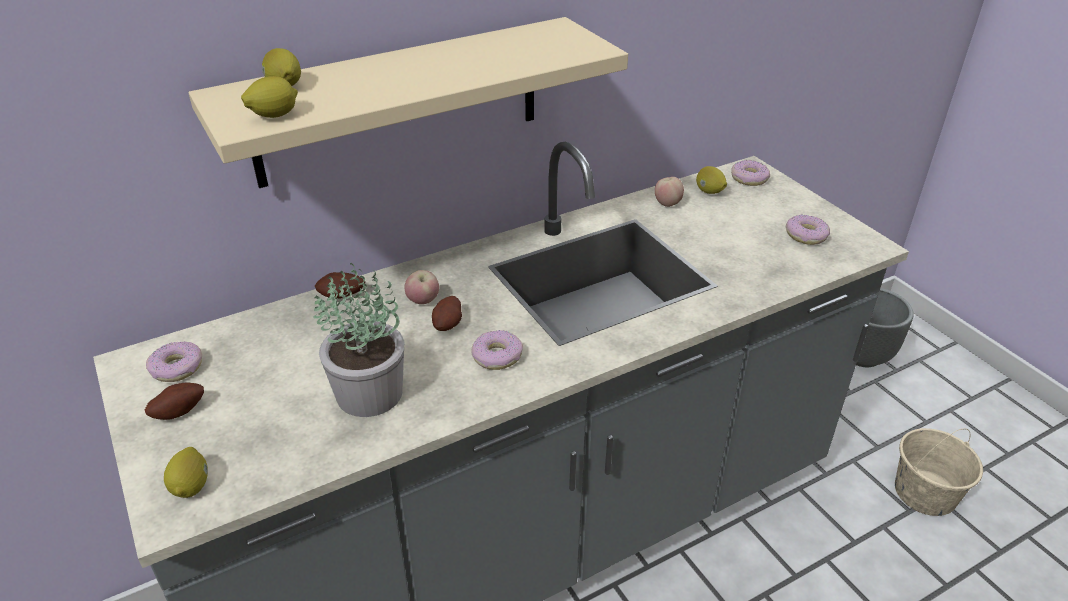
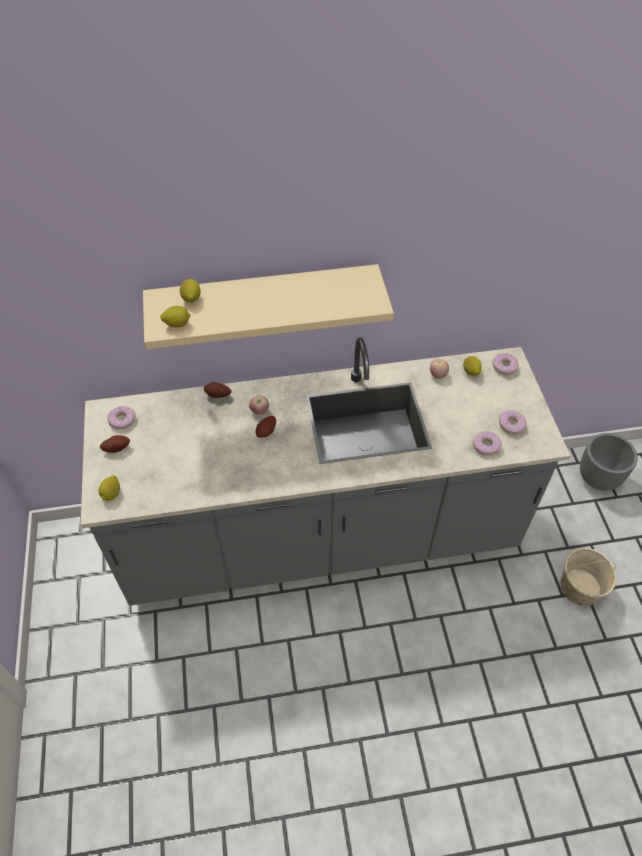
camera: 20 degrees right, 15 degrees up
(371, 393) = (210, 465): potted plant -> none
(496, 356) = (283, 461): donut -> donut (486, 446)

